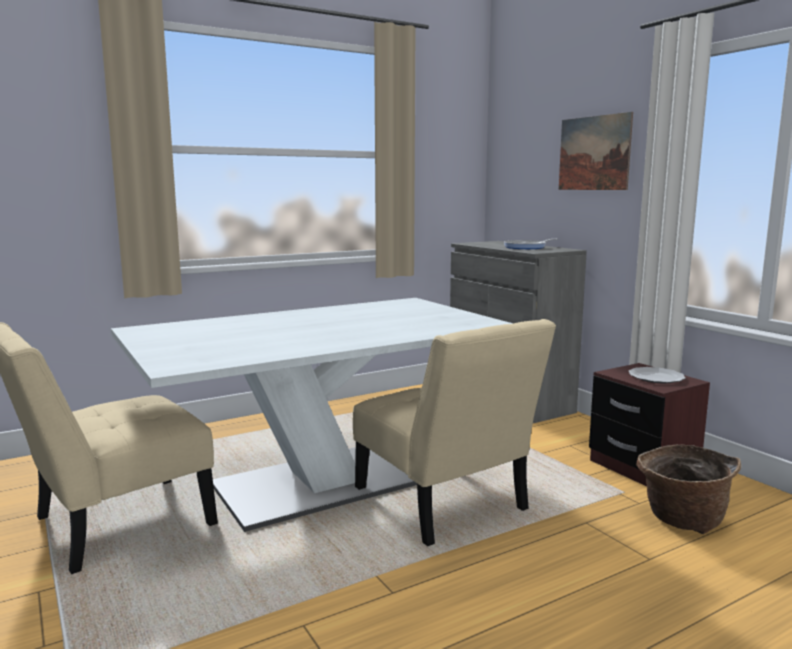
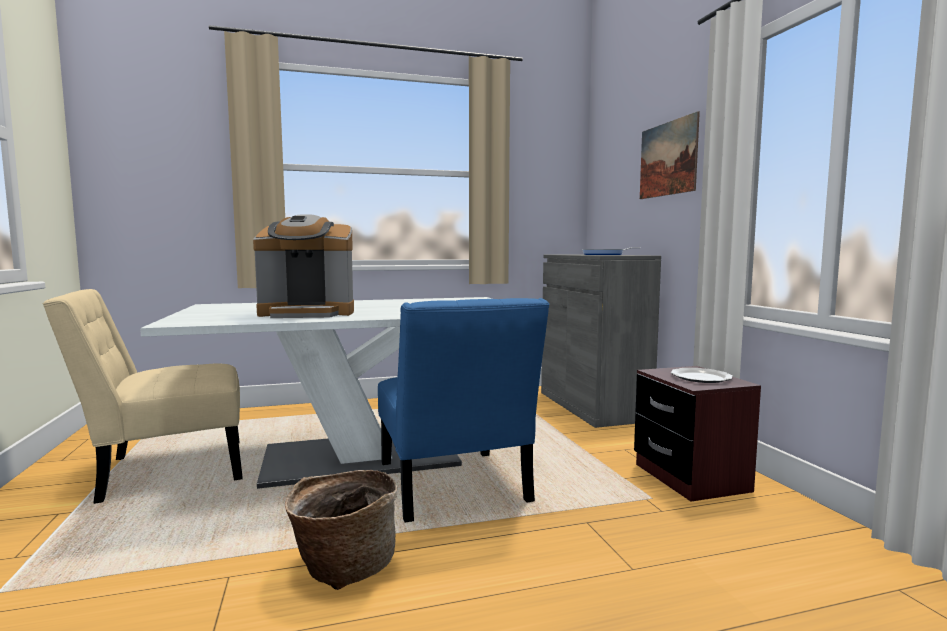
camera: 15 degrees right, 5 degrees down
(288, 340) = (308, 314): none -> coffee machine
(445, 505) = (454, 488): beige chair -> blue chair
(681, 520) = (700, 534): basket -> basket (343, 567)

